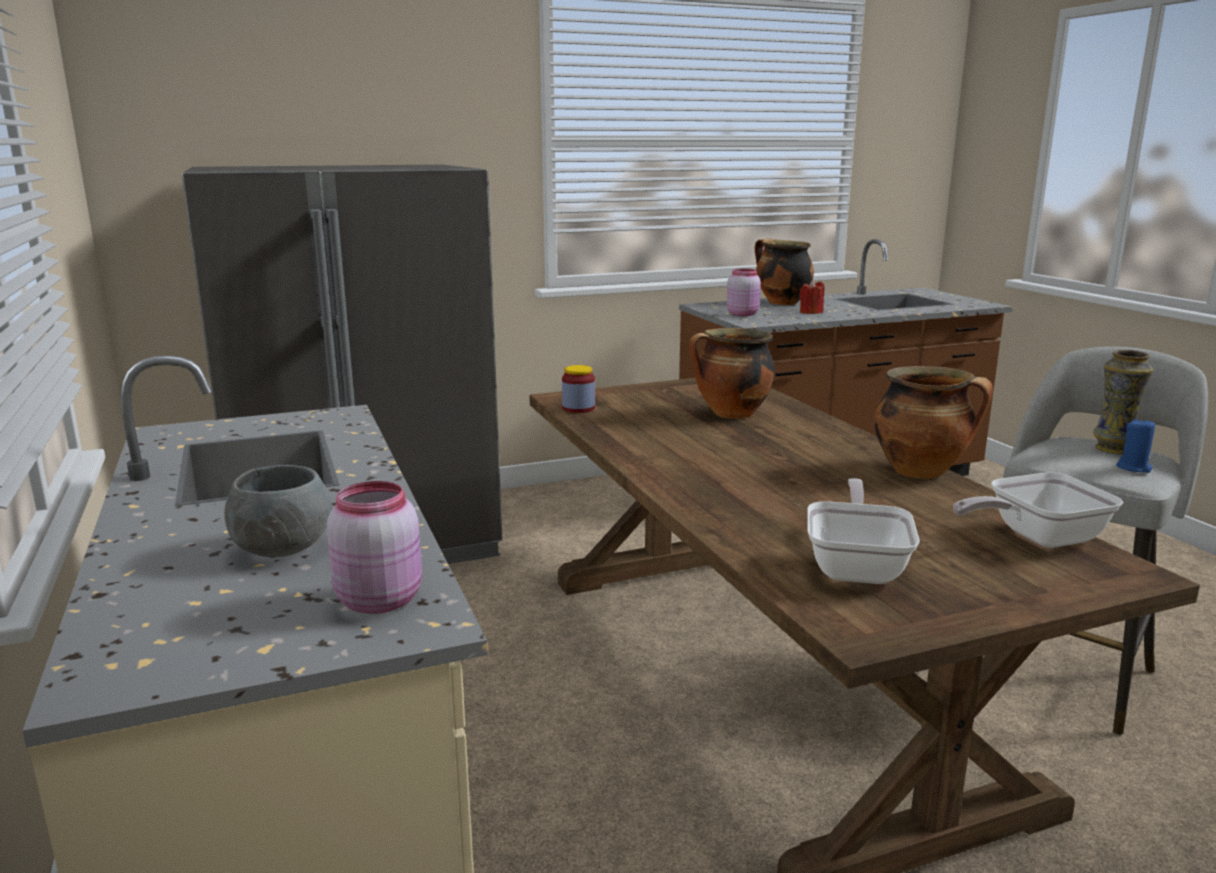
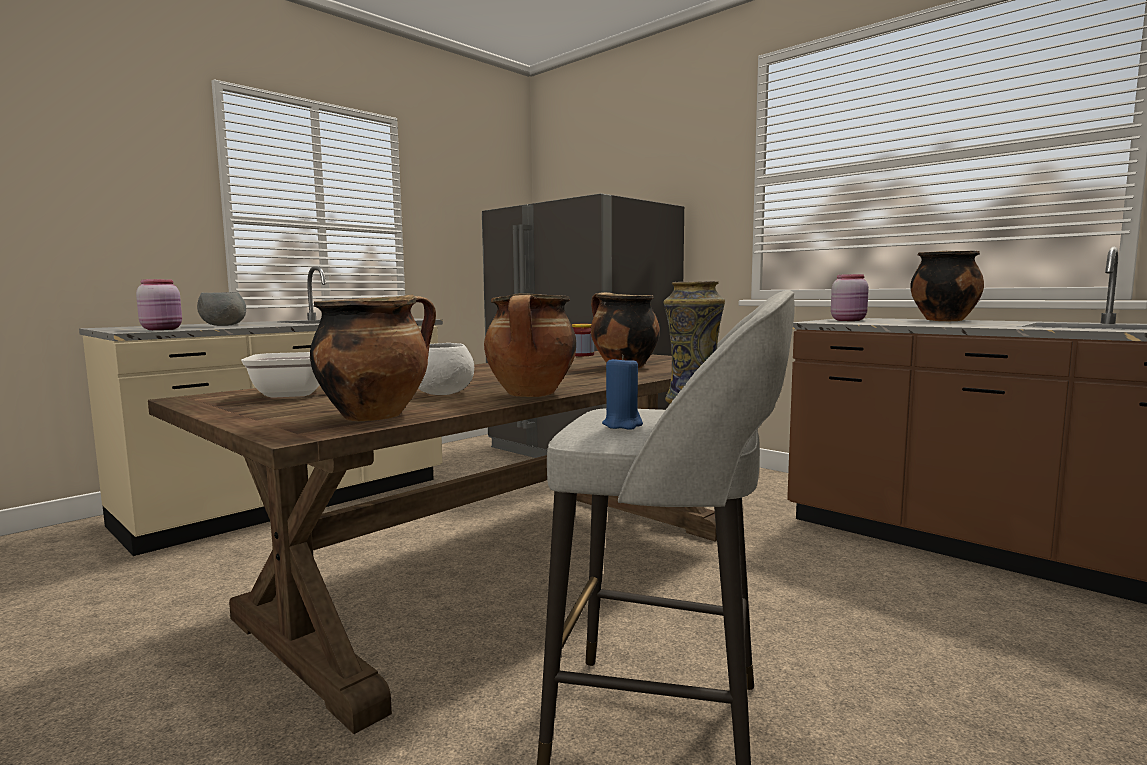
camera: 65 degrees right, 10 degrees down
(811, 312) = (921, 323): red candle -> none
(894, 502) = (442, 393): none -> white bowl
(1036, 538) = (376, 416): frying pan -> cooking pot

